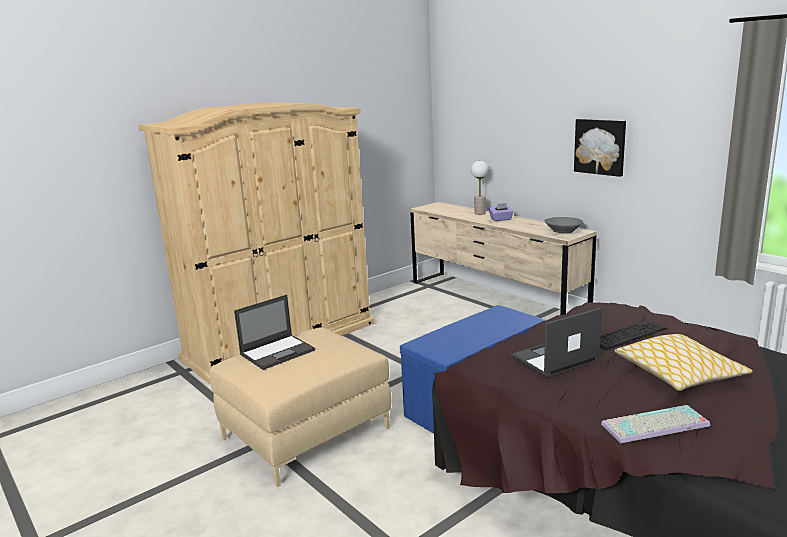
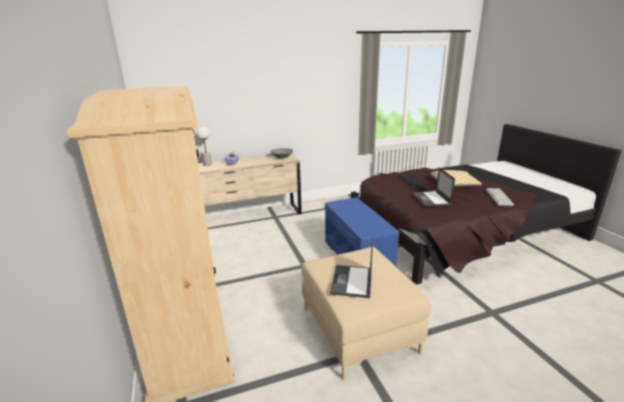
camera: 70 degrees left, 5 degrees up
(278, 352) = (352, 282): laptop -> laptop turned 150 degrees counterclockwise
(600, 146) = (287, 103): picture -> none

